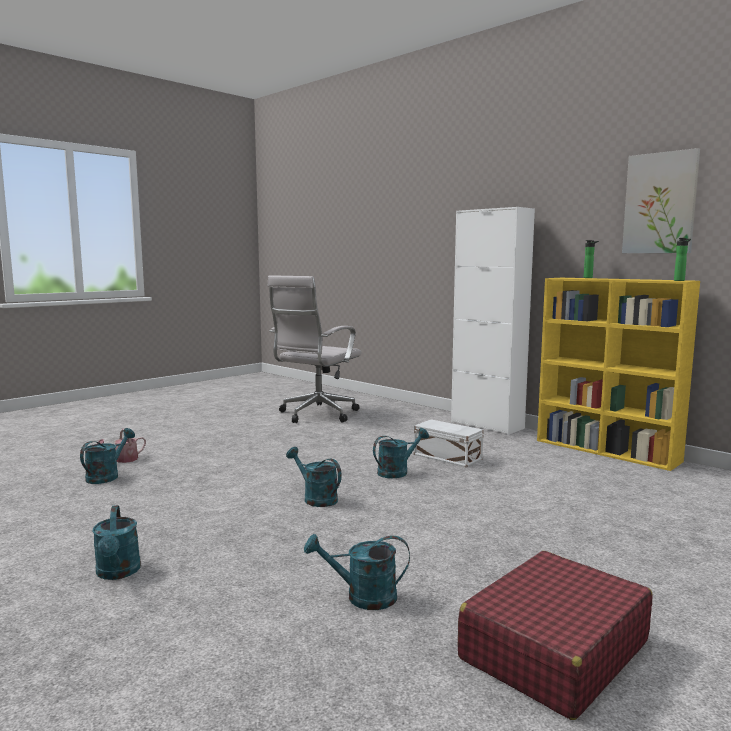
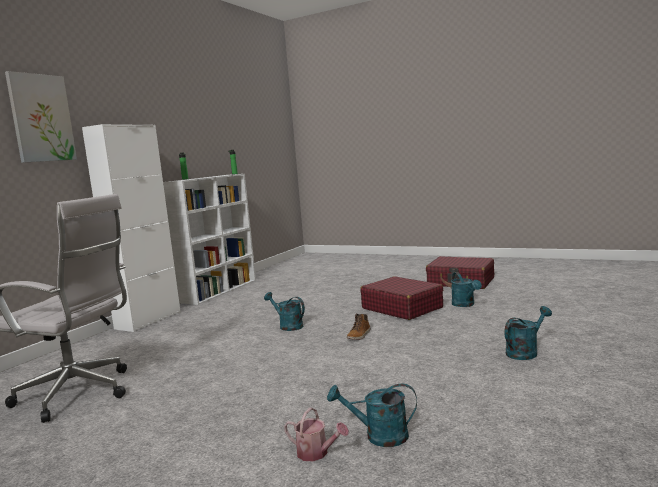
camera: 105 degrees left, 0 degrees up
(316, 498) = (359, 335): turquoise watering can -> boot
(401, 541) = (402, 308): none -> red suitcase
(448, 457) = (246, 319): white storage box -> none
(607, 451) = (220, 290): yellow bookcase -> white bookcase
(660, 203) = (201, 129): picture -> picture (41, 118)

